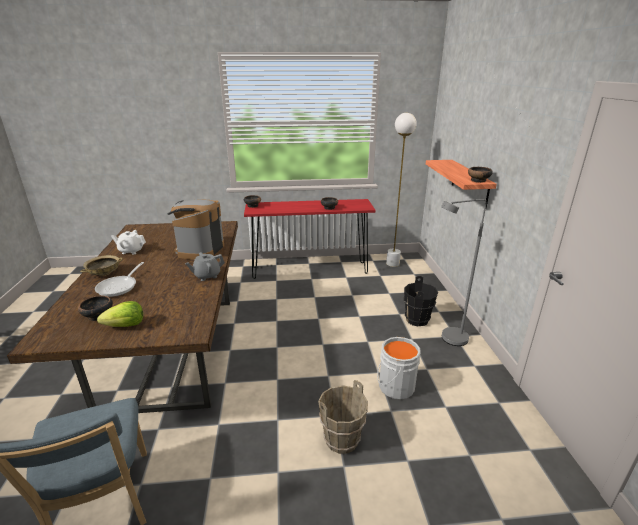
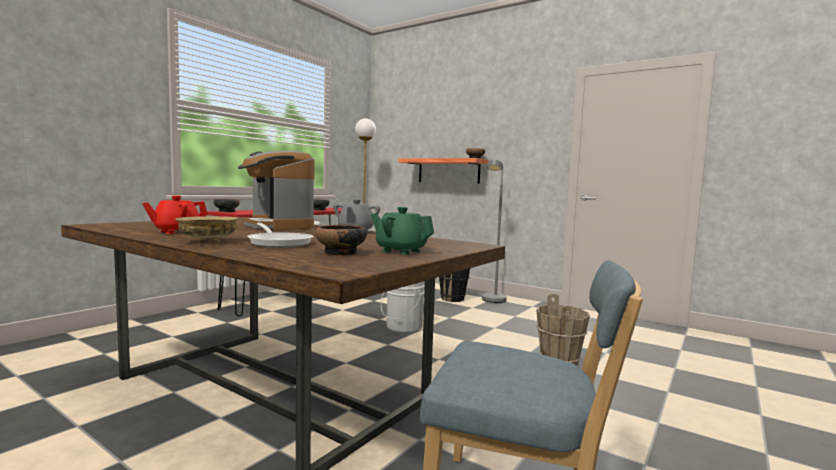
camera: 50 degrees left, 20 degrees down
(125, 325) = (400, 251): lettuce -> green teapot
(131, 251) = (176, 232): white teapot -> red teapot
(394, 386) = (519, 329): grey bucket -> grey bucket (402, 327)

